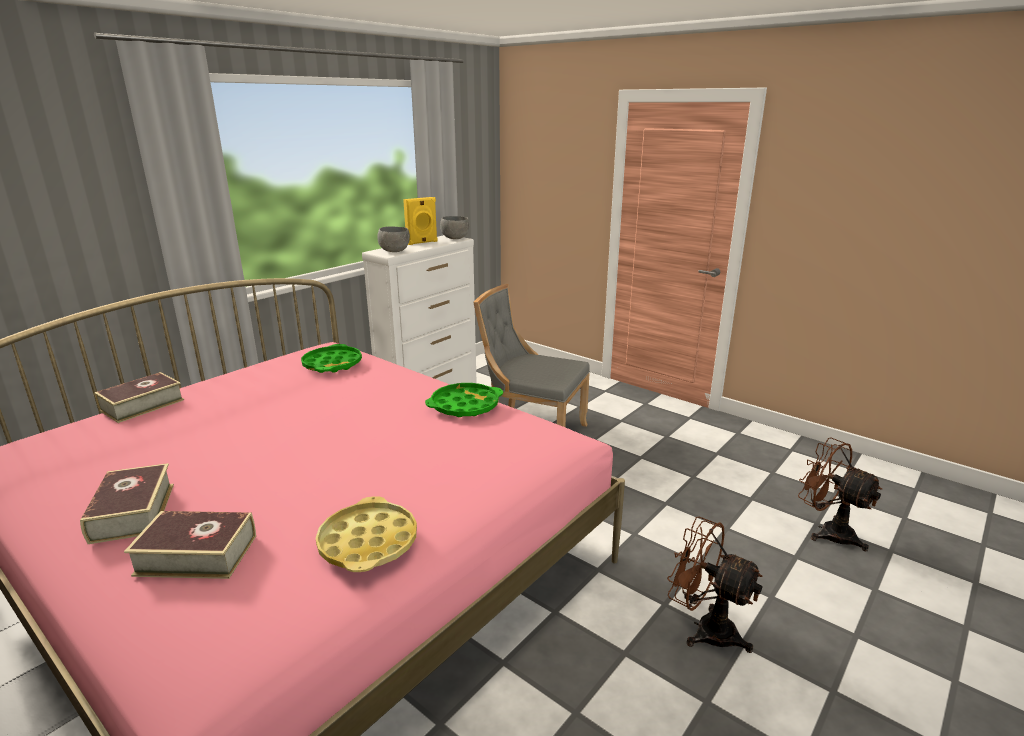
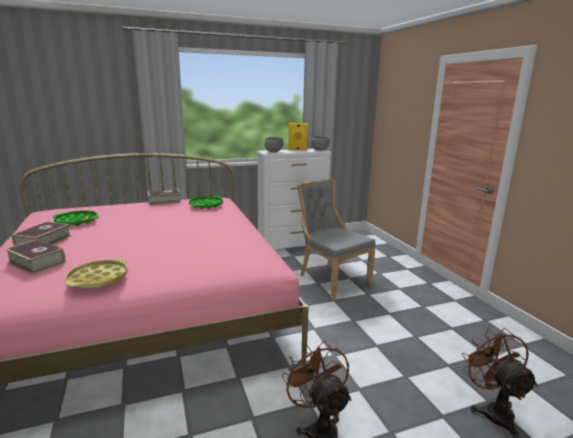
camera: 30 degrees right, 5 degrees down
(142, 405) = (109, 205): book -> book (164, 201)
(465, 406) = (237, 236): green tray -> green tray (76, 221)

